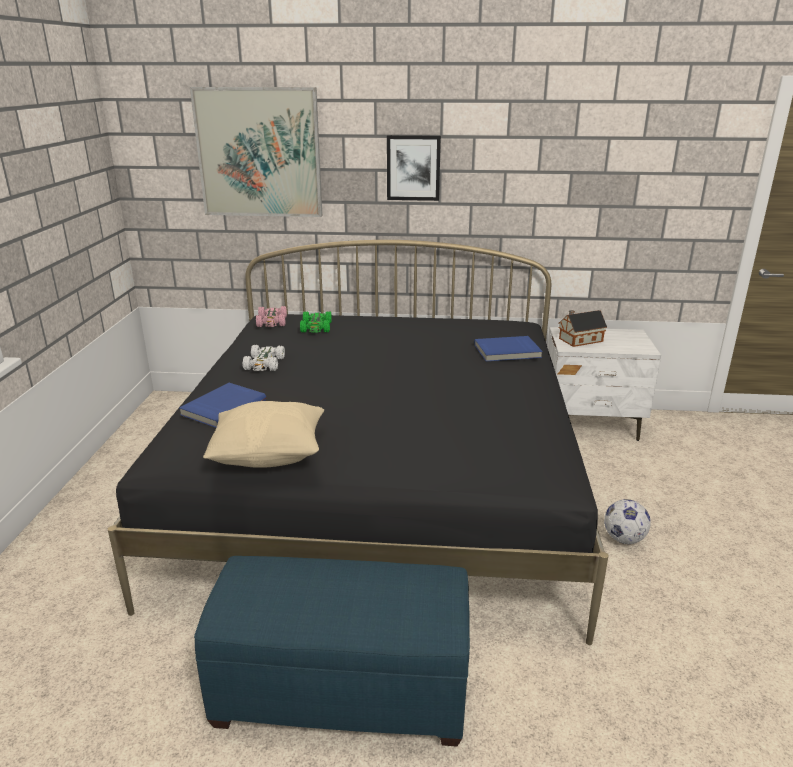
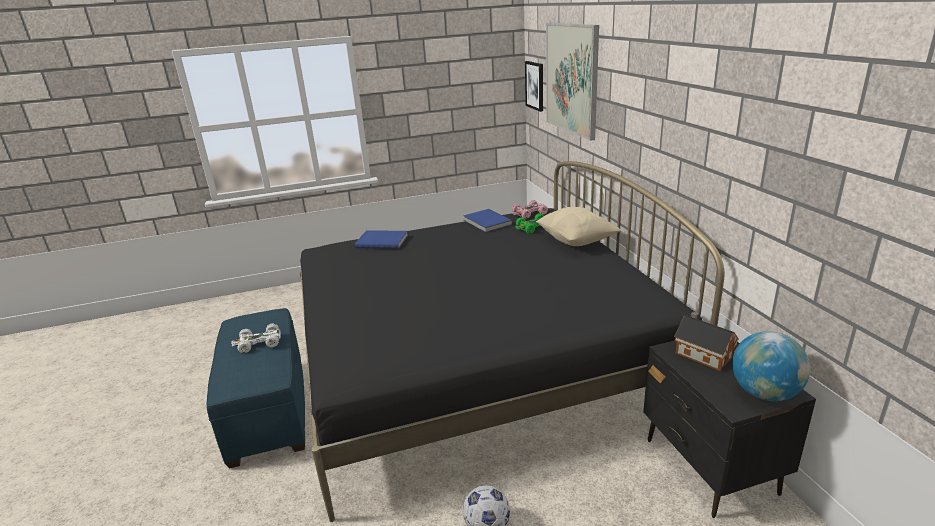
camera: 70 degrees right, 0 degrees up
(264, 364) = (453, 233): white toy car -> white toy car (259, 343)
(269, 456) = (330, 271): beige pillow -> beige pillow (576, 241)
(413, 168) = (644, 109): picture -> picture (535, 85)
(507, 351) = (568, 308): blue book -> blue book (486, 222)
(591, 425) = (710, 467): white nightstand -> black nightstand
(633, 338) = (764, 393): none -> globe

